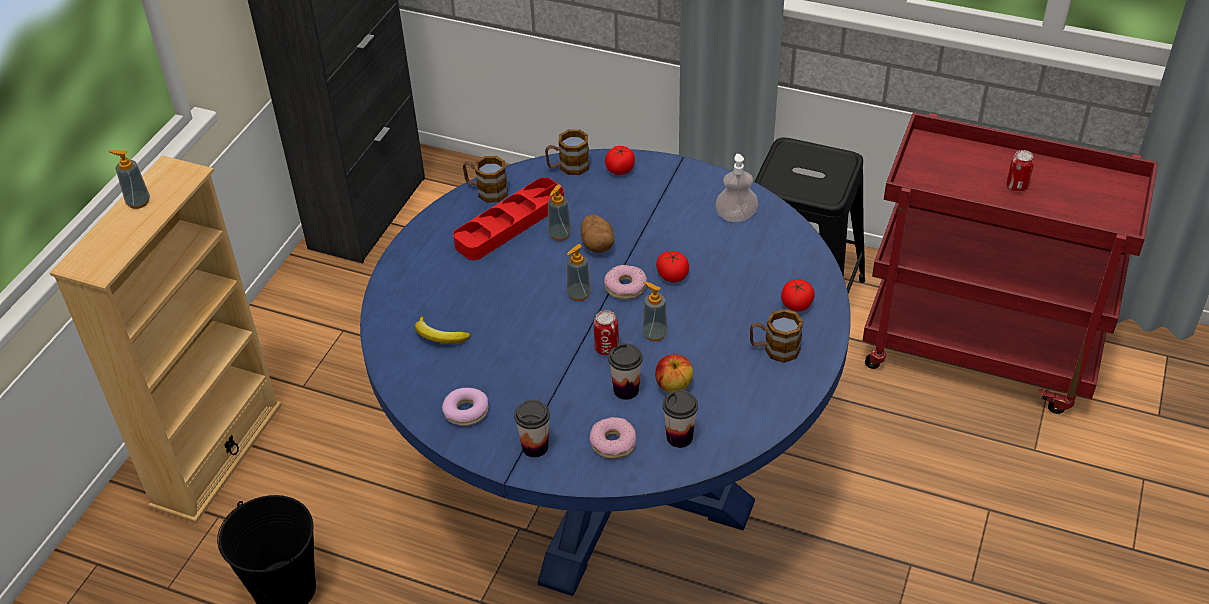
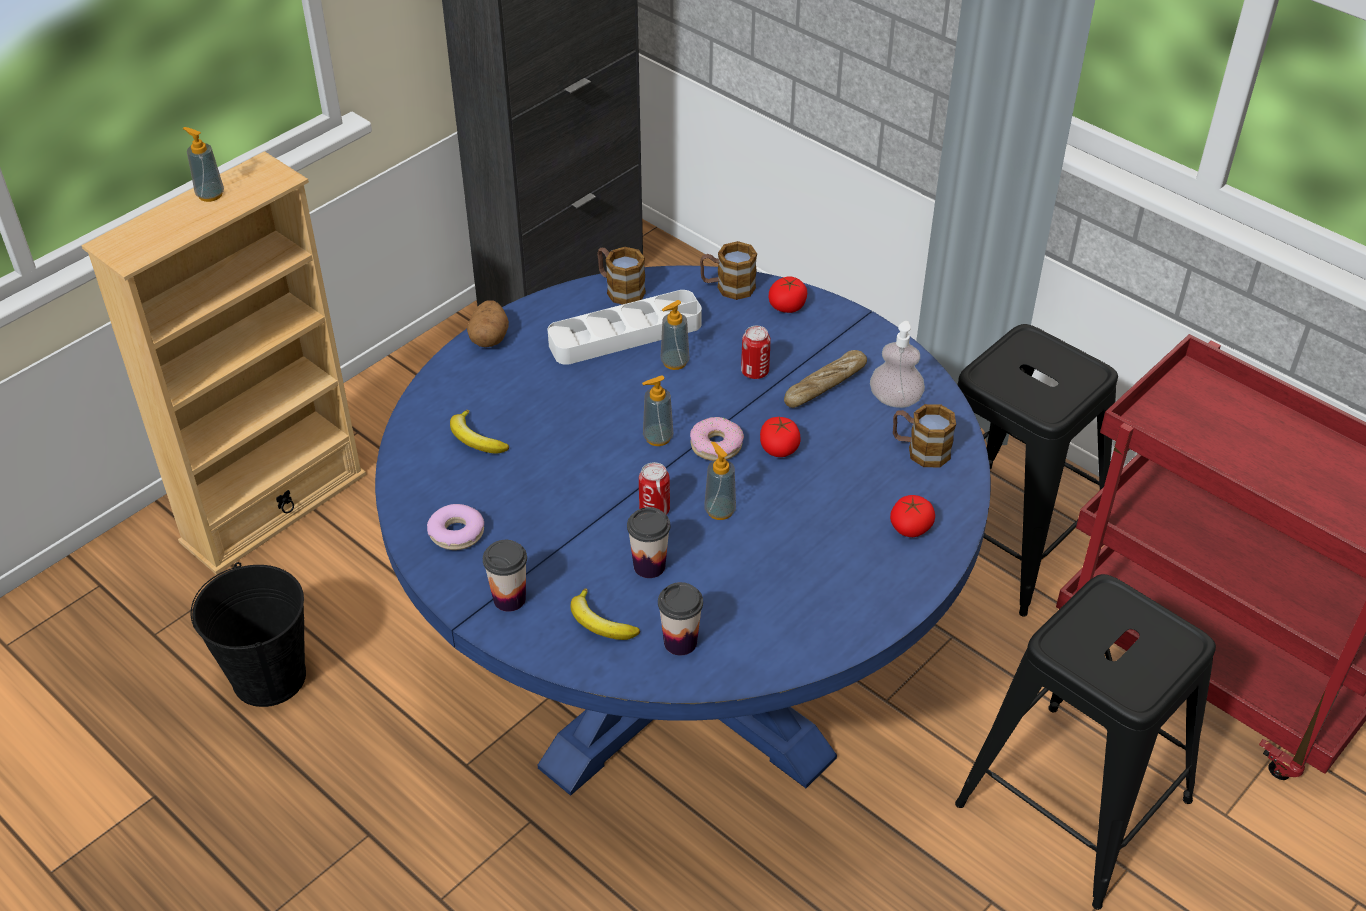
camera: 20 degrees right, 0 degrees up
(510, 224) = (625, 334): red tray -> white tray
(597, 244) = (711, 386): potato -> potato (489, 337)
(613, 443) = (600, 623): donut -> banana
(673, 385) = (707, 578): apple -> none
(680, 220) = (825, 385): none -> bread
(774, 349) = (853, 573): mug -> mug (920, 450)
(931, 475) = (1073, 801): none -> black stool
(1017, 186) = (1285, 464): can -> can (755, 371)

